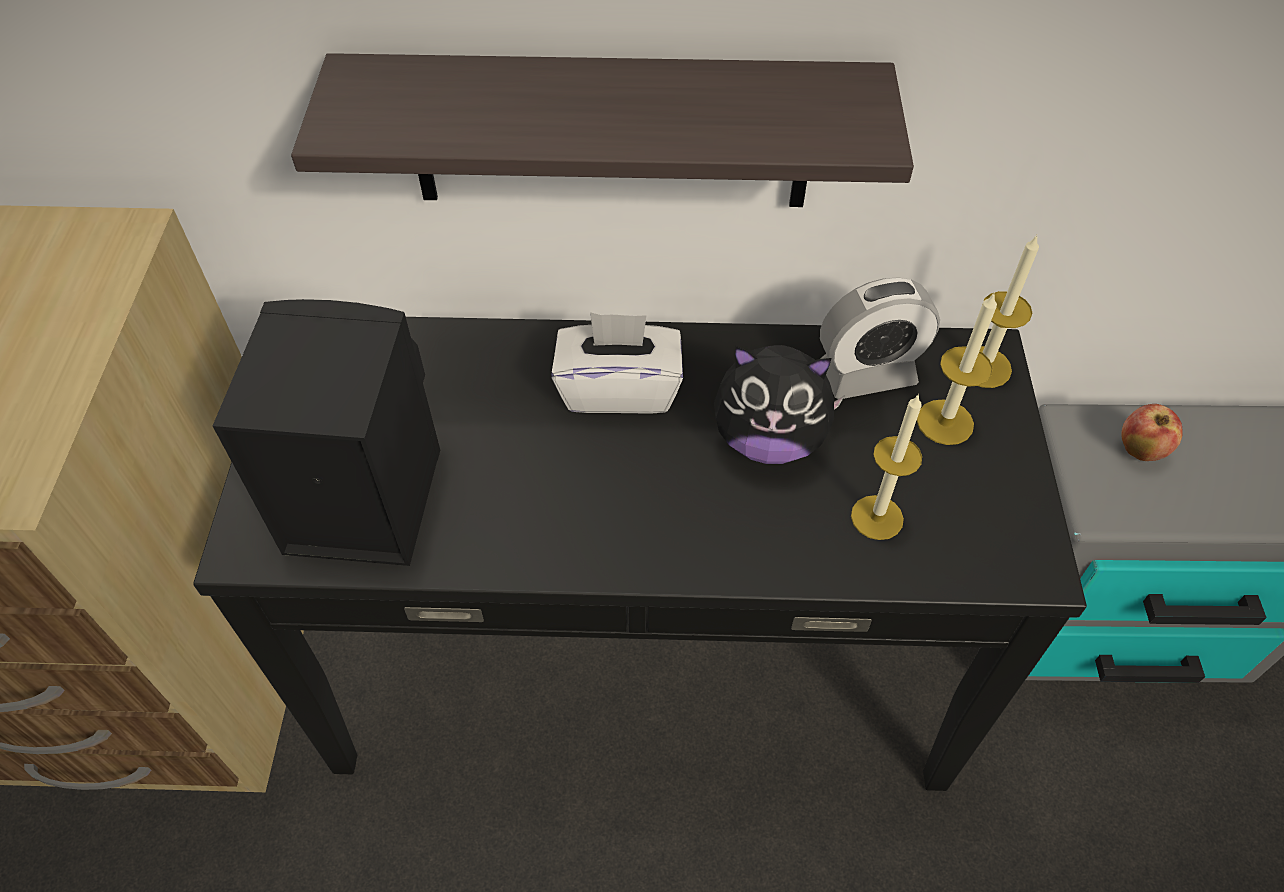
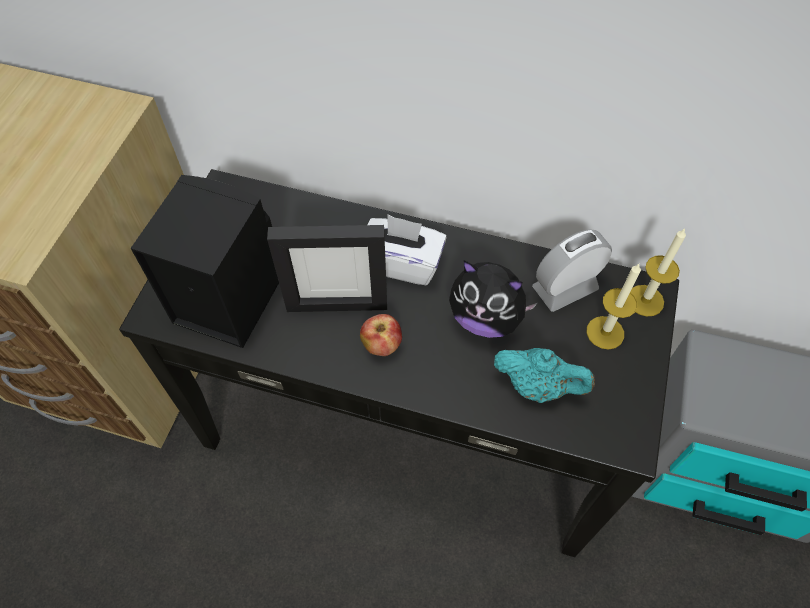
camera: 15 degrees right, 5 degrees up
(538, 467) = (337, 303): none -> picture frame
(611, 133) = (420, 104): shelf -> none
(867, 374) = (565, 288): alarm clock -> alarm clock turned 150 degrees clockwise
(877, 517) = (538, 386): candle -> turquoise teapot
(1140, 449) = (748, 376): apple -> apple (382, 345)

